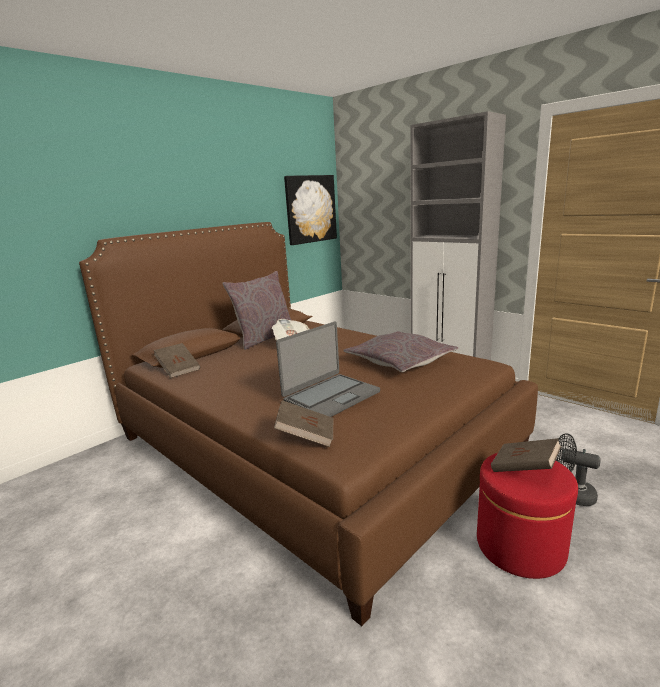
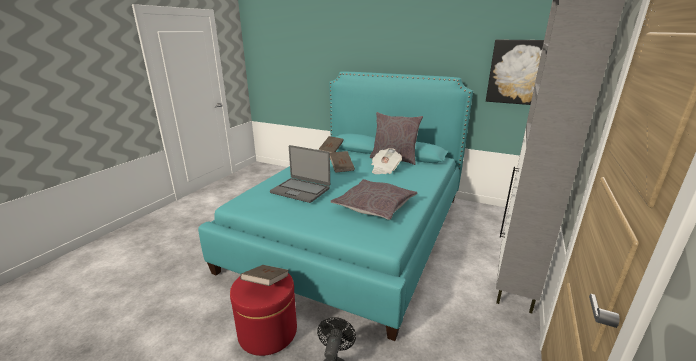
camera: 70 degrees right, 5 degrees up
(306, 436) = (253, 191): brown book -> brown book (341, 167)
(309, 444) = (354, 230): brown bed -> turquoise bed

